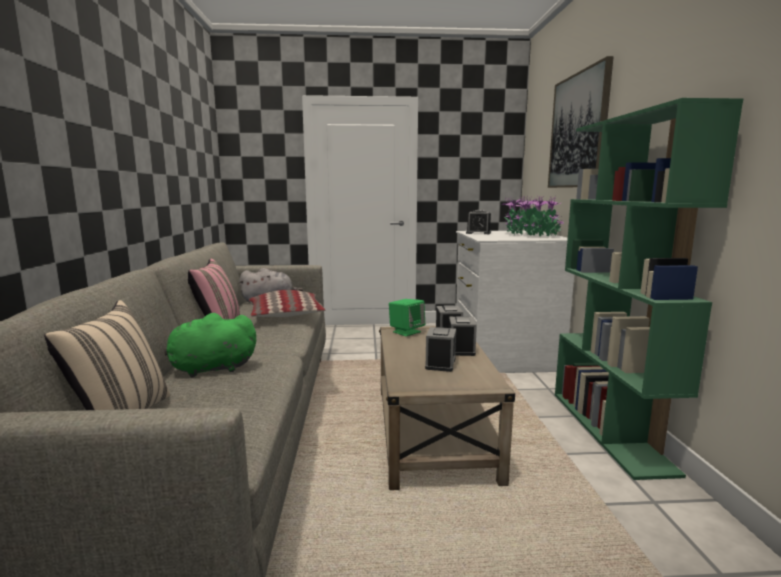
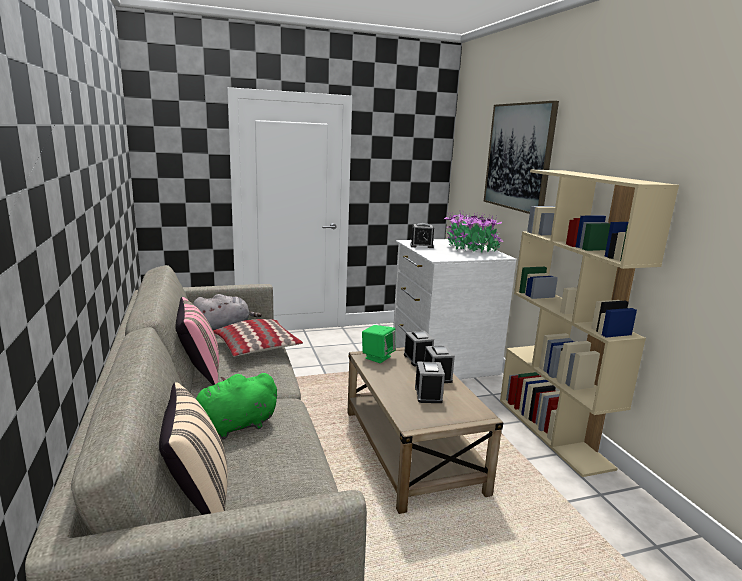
camera: 15 degrees left, 5 degrees up
(610, 430) = (553, 432): green bookcase -> beige bookcase

